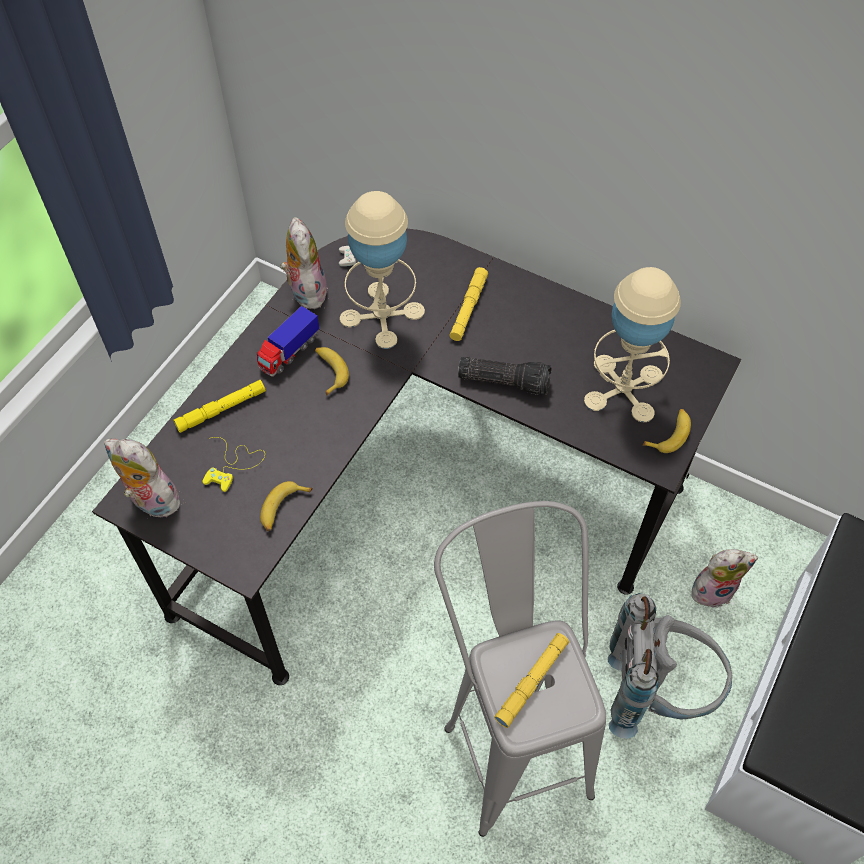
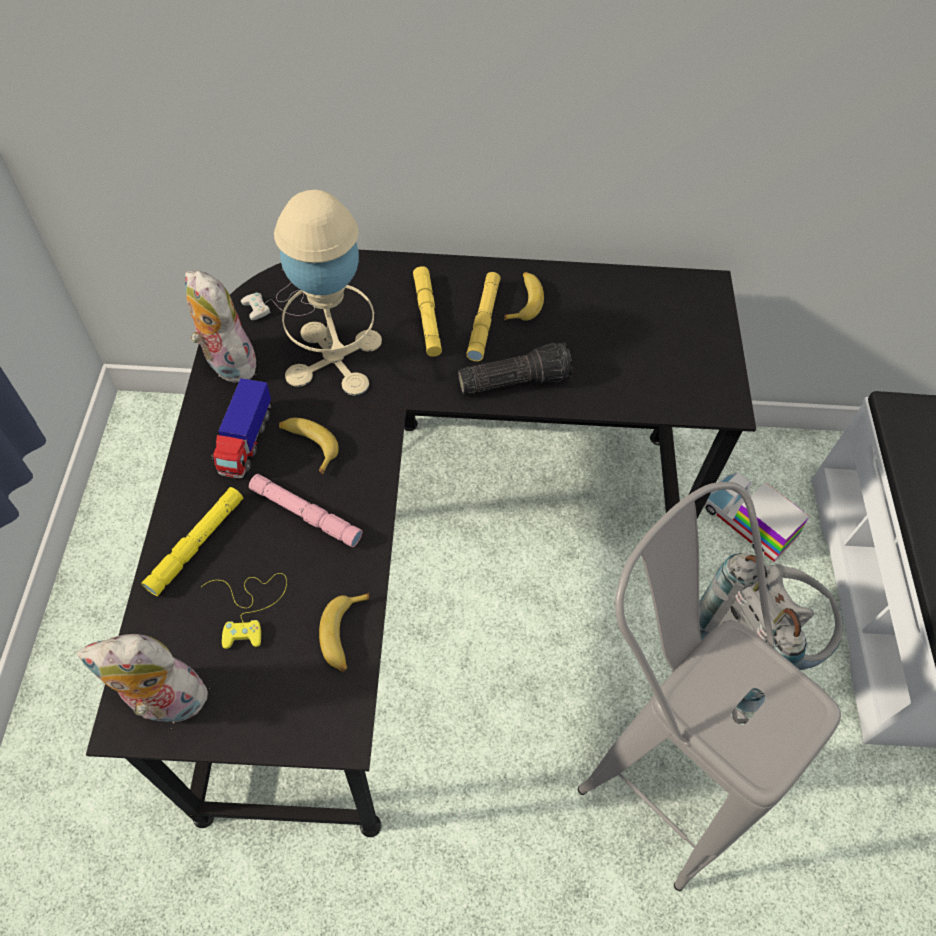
camera: 30 degrees left, 0 degrees up
(301, 418) = (305, 514): none -> pink flashlight
(532, 682) = (743, 706): yellow flashlight -> yellow flashlight (483, 321)
(623, 388) = (639, 341): beige table lamp -> none
(669, 434) = (713, 371): banana -> banana (523, 301)
(713, 589) = (746, 522): plush toy -> toy truck

